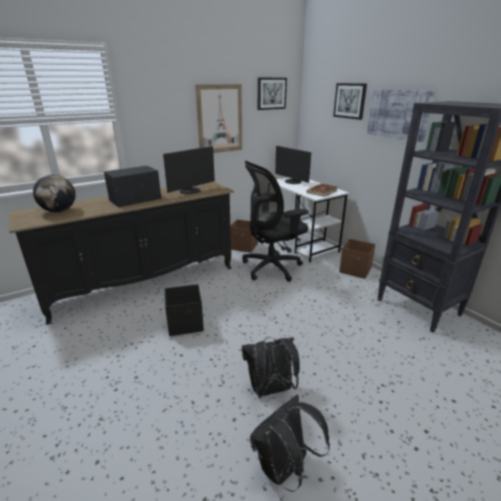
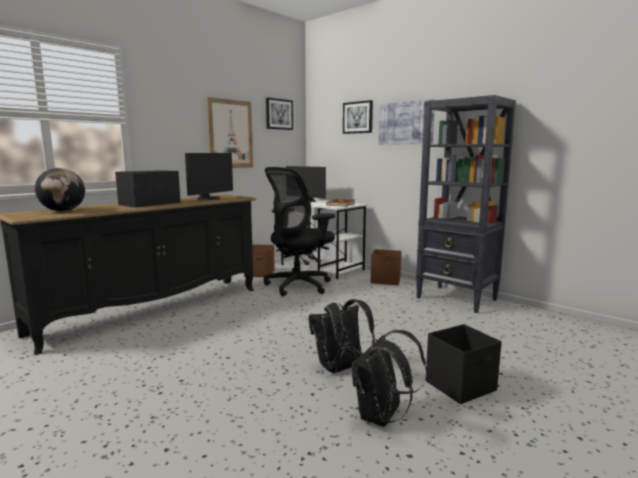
camera: 15 degrees left, 15 degrees down
(186, 324) = (221, 334): black storage box -> black storage box (461, 386)

